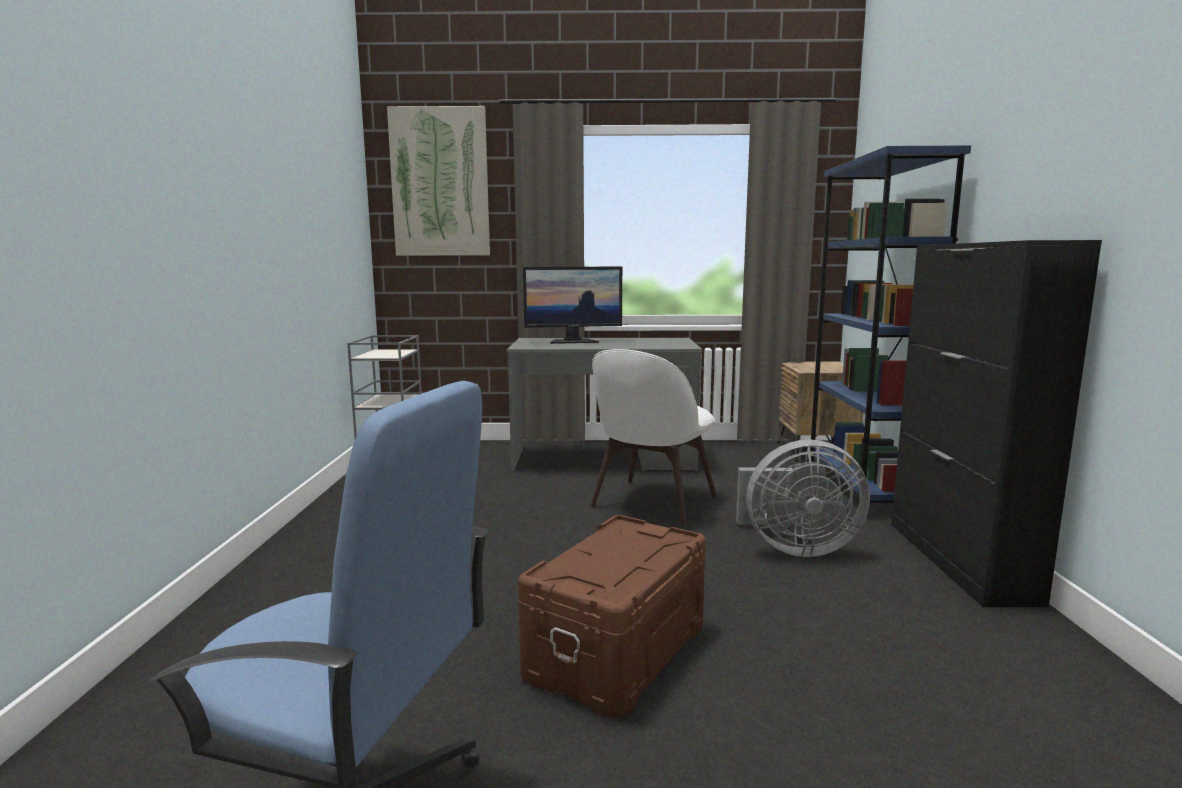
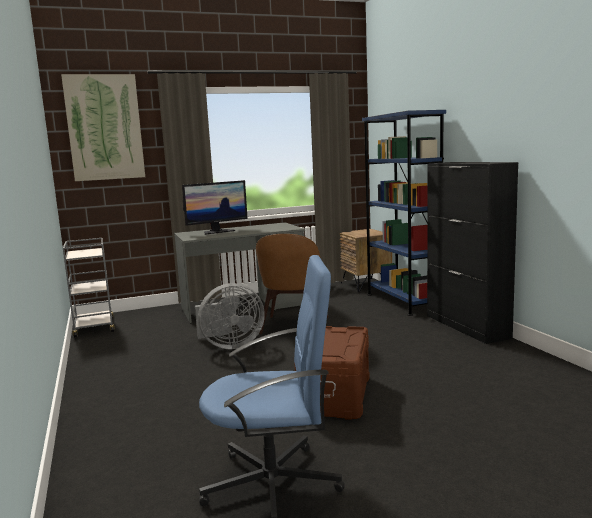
camera: 20 degrees left, 0 degrees up
(651, 503) = (294, 326): white chair -> brown chair
(794, 547) = (387, 334): grey fan -> grey fan (229, 345)

